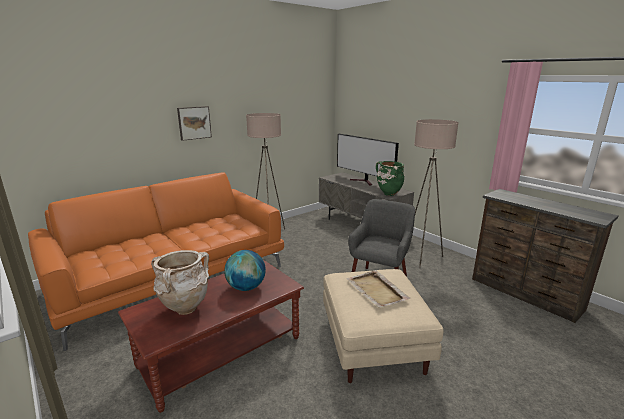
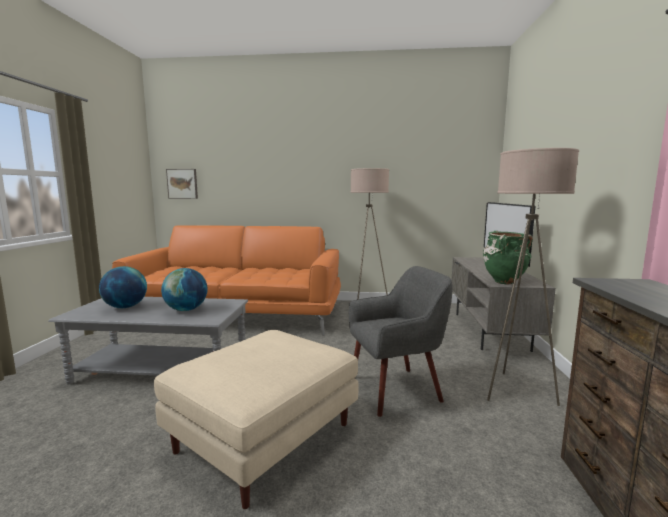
camera: 45 degrees right, 10 degrees down
(185, 310) = (125, 307): beige vase -> globe
(194, 123) = (306, 177): picture -> picture (182, 184)
(222, 352) = (162, 371): brown coffee table -> grey coffee table
(377, 290) = (263, 355): beige tray -> none

